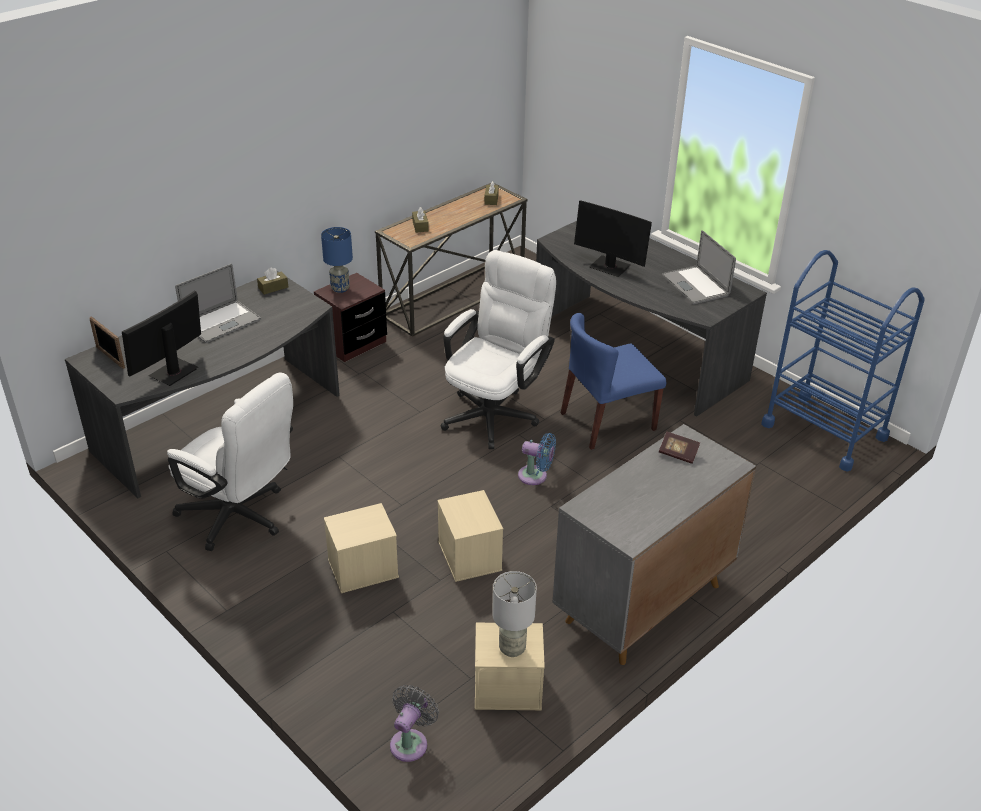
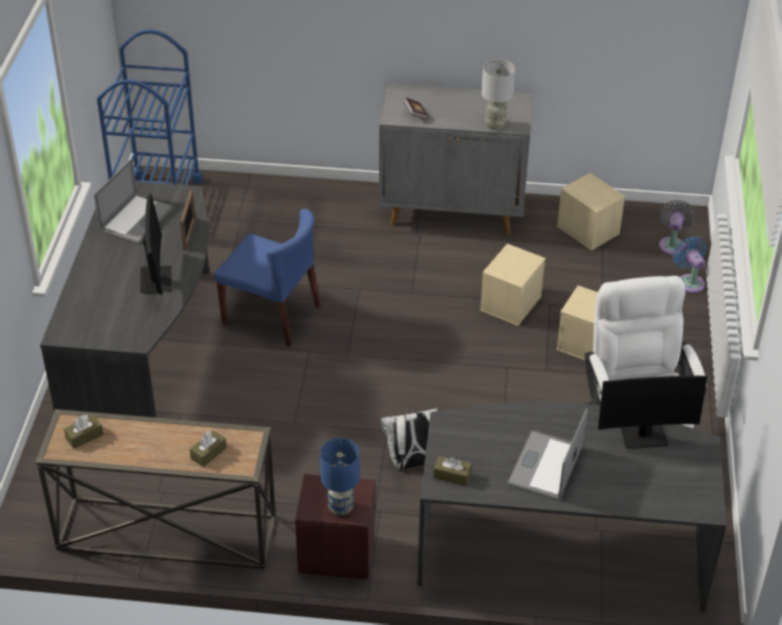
camera: 130 degrees left, 5 degrees up
(110, 357) = (683, 494): picture frame -> picture frame (189, 234)
(221, 322) = (545, 465): laptop -> laptop turned 75 degrees counterclockwise
(377, 406) = (412, 463): none -> white backpack
(411, 742) = (672, 244): grey fan -> grey fan turned 120 degrees clockwise
(495, 412) = (332, 384): white office chair -> none
(512, 648) = (594, 189): grey table lamp -> grey table lamp (494, 125)
(535, 476) = (388, 317): blue fan -> blue fan (689, 281)

